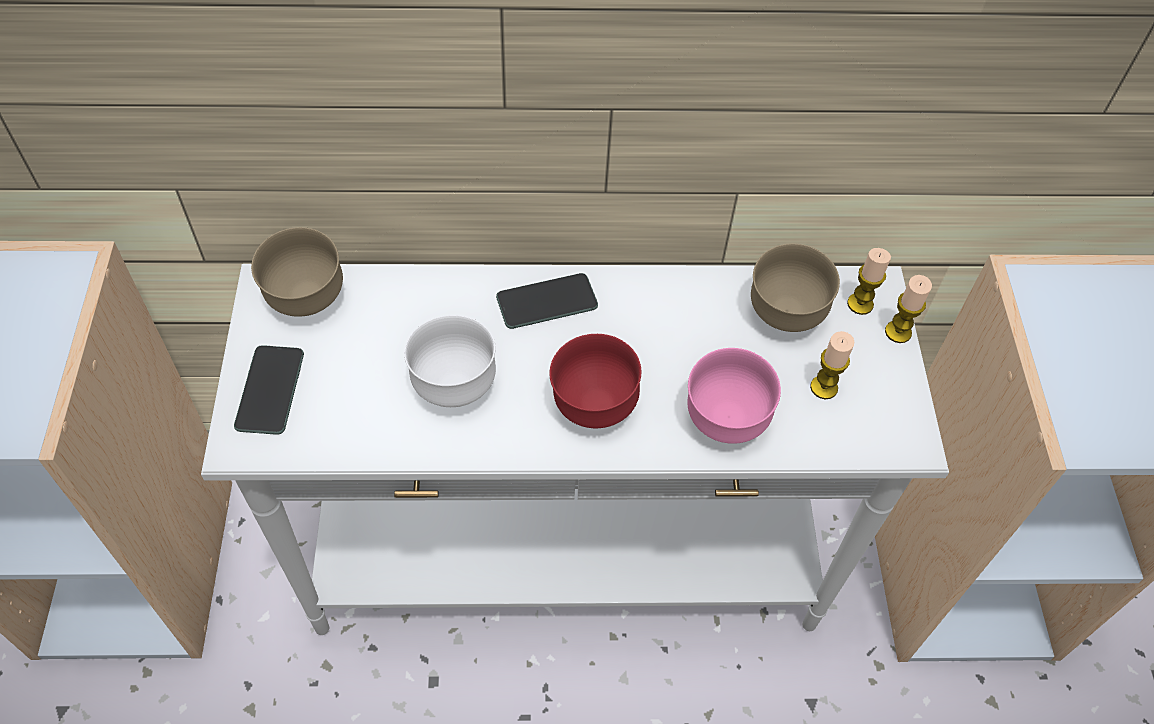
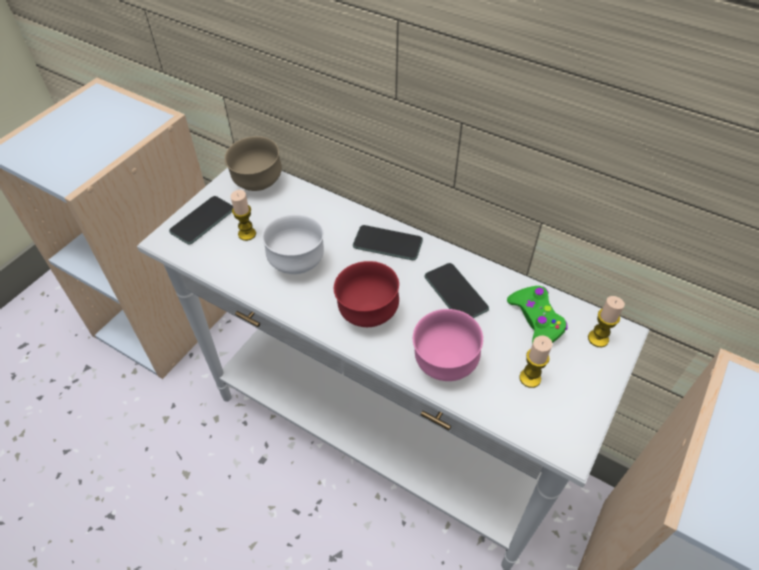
camera: 35 degrees right, 5 degrees down
(674, 326) = (455, 293): none -> phone
(784, 316) = (536, 321): brown bowl -> green game controller
(898, 332) = (614, 370): candle -> candle (247, 234)

